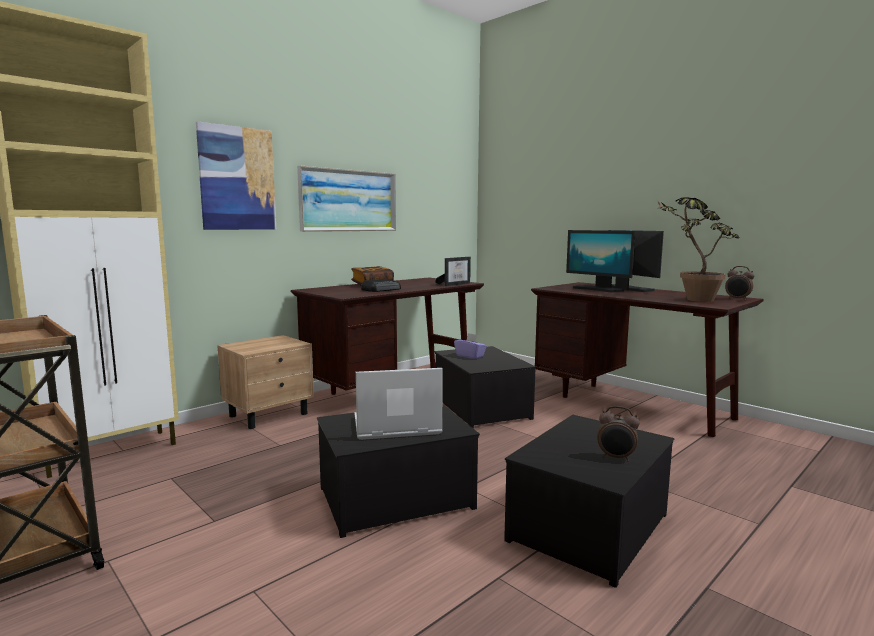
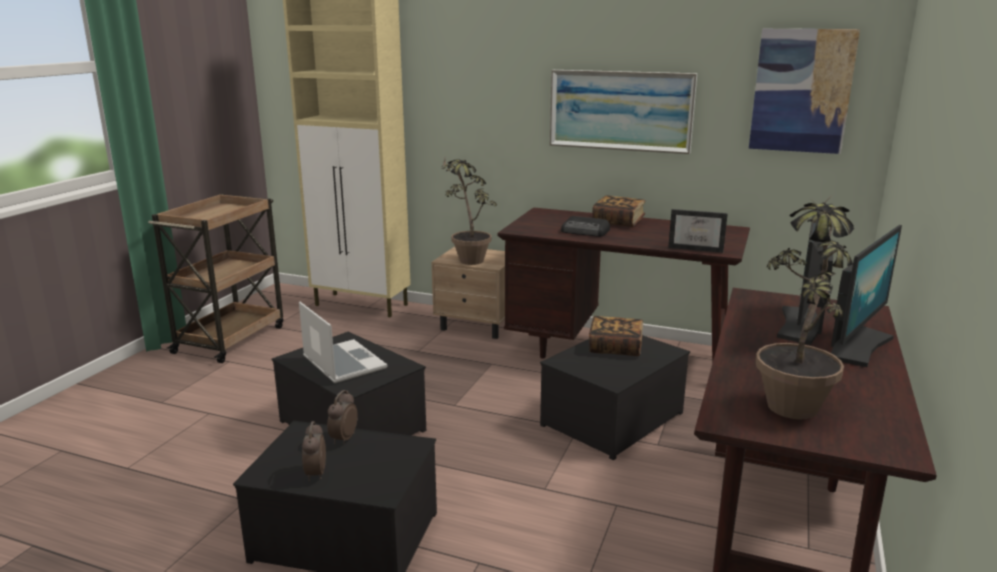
camera: 65 degrees right, 10 degrees up
(237, 179) = (486, 86): picture -> picture (801, 91)
(263, 346) = (467, 258): none -> potted plant
(470, 356) = (615, 348): purple tissue box -> book
(737, 299) = (861, 443): alarm clock -> alarm clock (343, 439)

